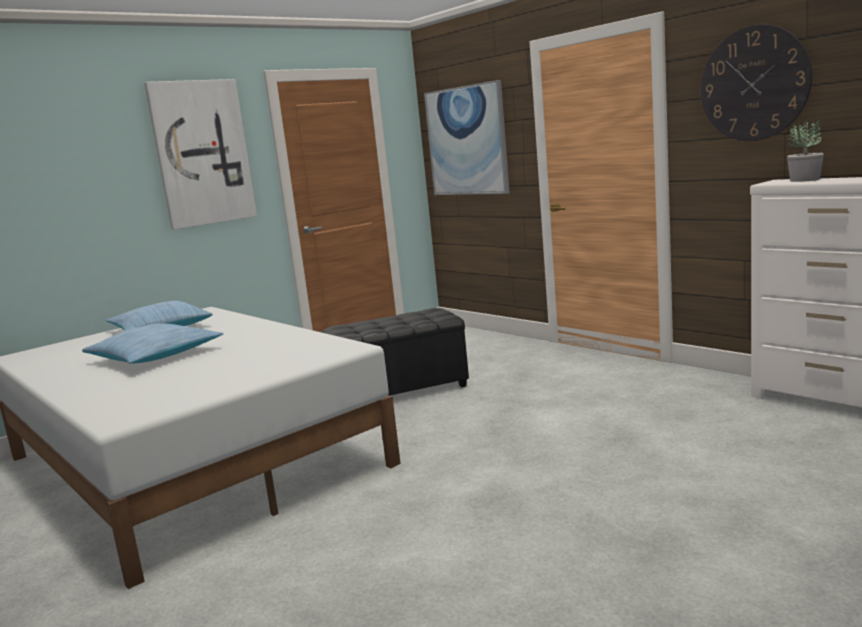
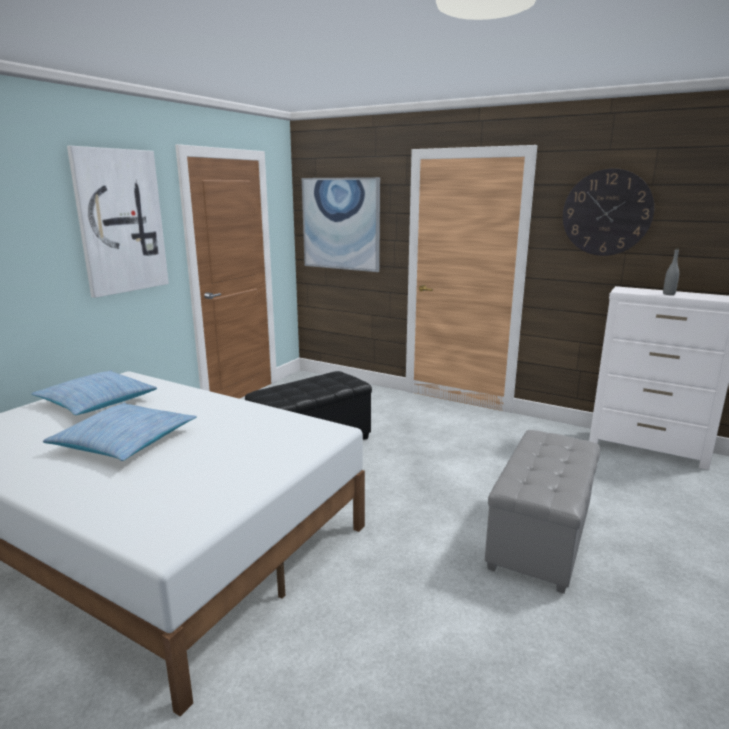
camera: 20 degrees left, 5 degrees up
(597, 486) = (541, 539): none -> grey ottoman
(805, 180) = (644, 290): potted plant -> none
(830, 180) = (669, 294): none -> grey bottle

